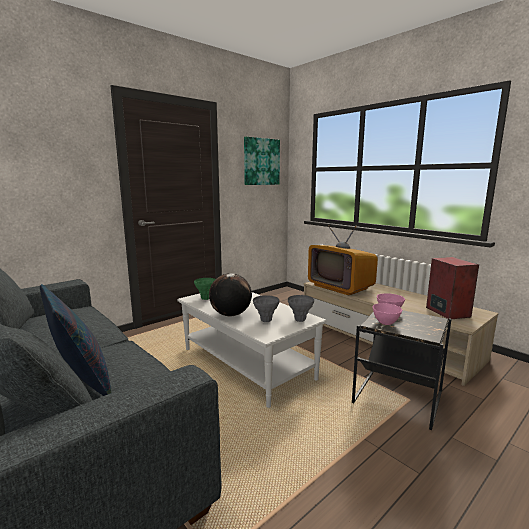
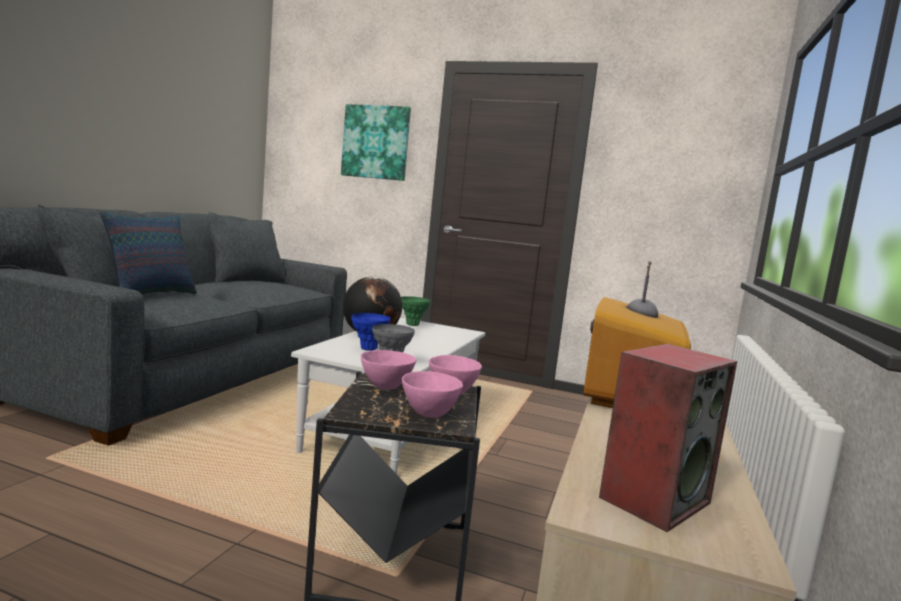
camera: 60 degrees right, 5 degrees down
(261, 161) = (684, 159): picture -> picture (376, 142)
(266, 320) = (368, 349): grey vase -> blue vase
(424, 321) = (428, 413): none -> pink bowl

